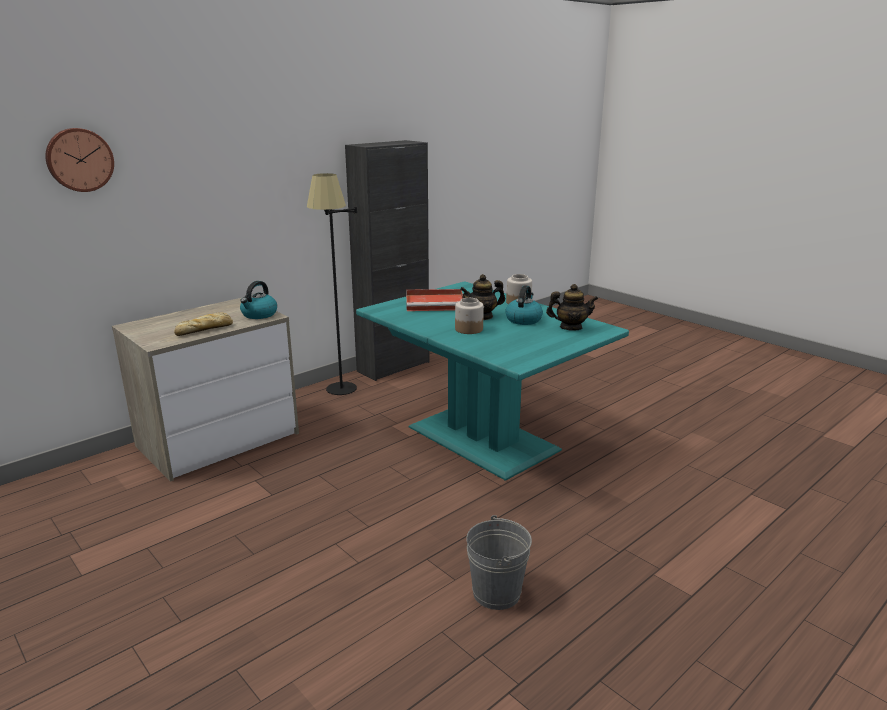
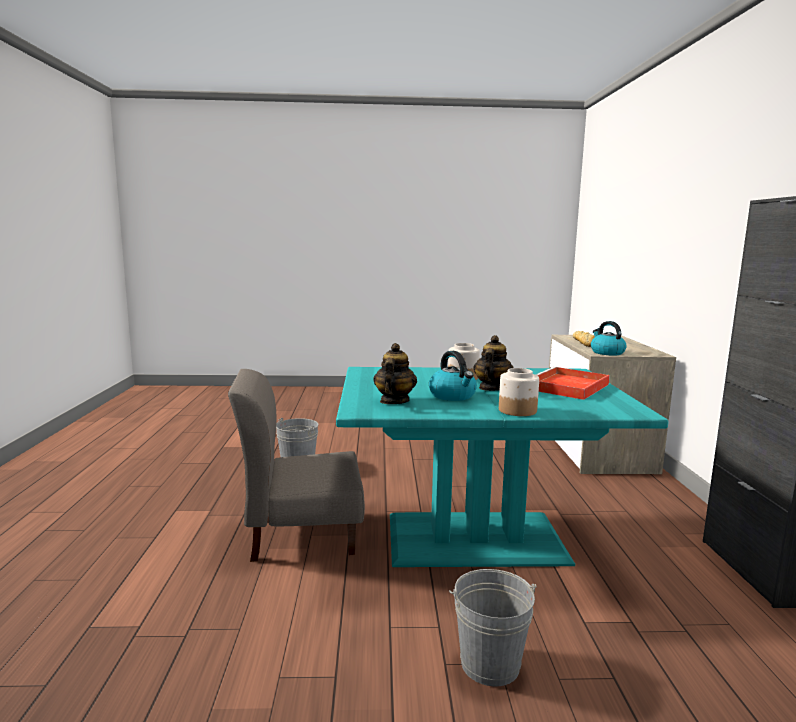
camera: 130 degrees right, 10 degrees down
(79, 160) = (640, 212): wall clock -> none
(341, 394) = (665, 511): black floor lamp -> none
(570, 327) = (394, 401): teapot -> teapot turned 150 degrees clockwise
(579, 402) = (490, 664): none -> grey bucket
(593, 501) = (301, 534): none -> grey chair

